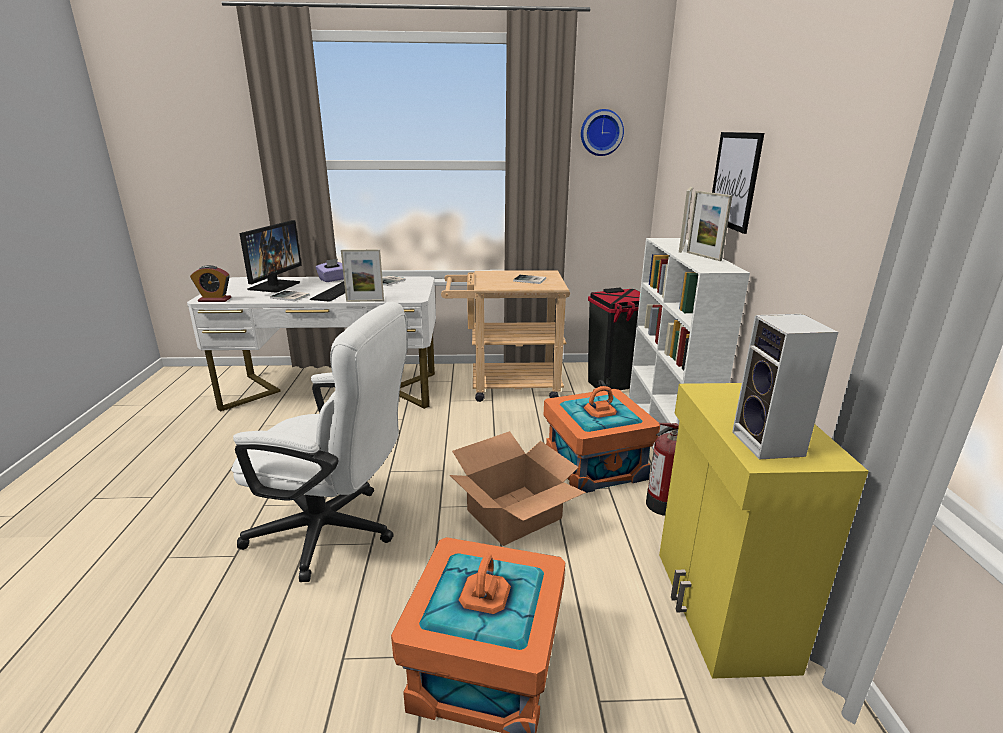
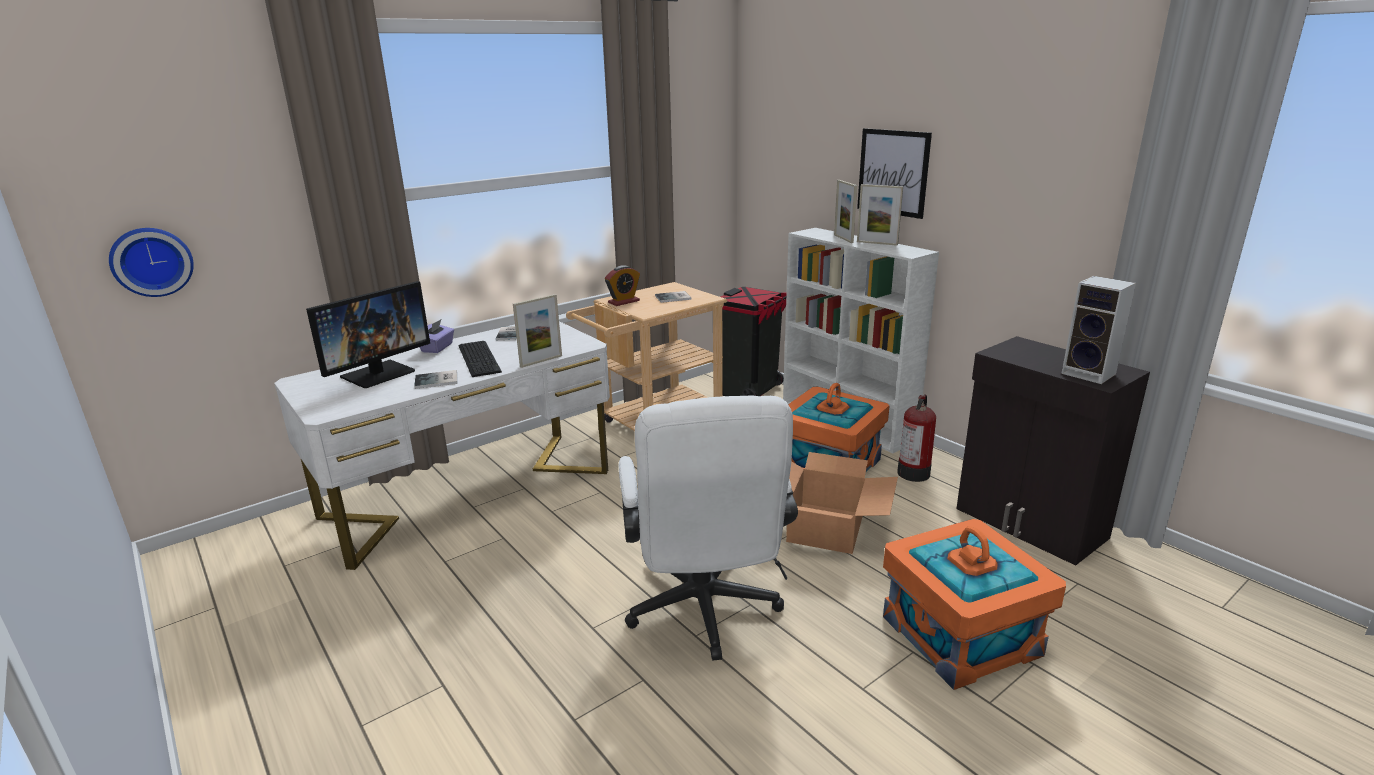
camera: 35 degrees left, 0 degrees up
(215, 300) = (341, 410): alarm clock -> alarm clock (623, 302)
(274, 286) = (378, 374): monitor -> monitor turned 60 degrees clockwise
(335, 532) = (704, 613): white office chair -> white office chair turned 105 degrees clockwise
(601, 132) = (688, 126): wall clock -> wall clock (151, 261)
(720, 608) = (1030, 524): yellow cabinet -> black cabinet

